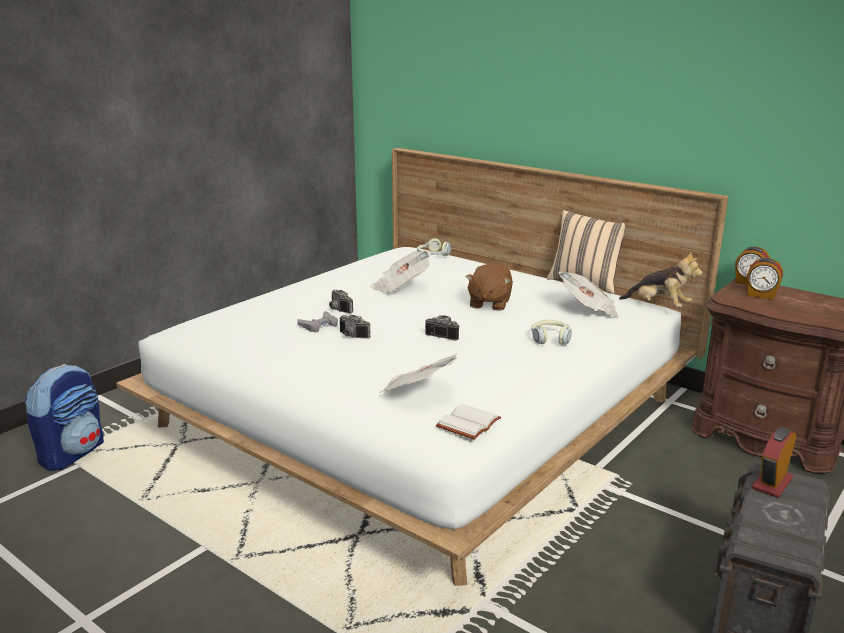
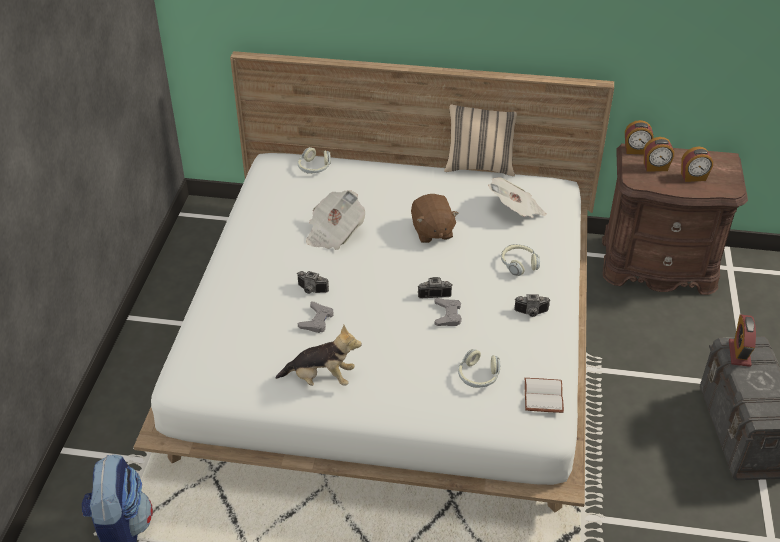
camera: 30 degrees left, 20 degrees up
(352, 336) = (360, 325): camera -> camera (531, 313)
(418, 392) = (478, 376): newspaper -> headphones
(438, 350) = (447, 315): none -> grey game controller
(659, 306) = (562, 184): plush toy -> plush toy (321, 378)
(802, 309) = (693, 177): none -> alarm clock

